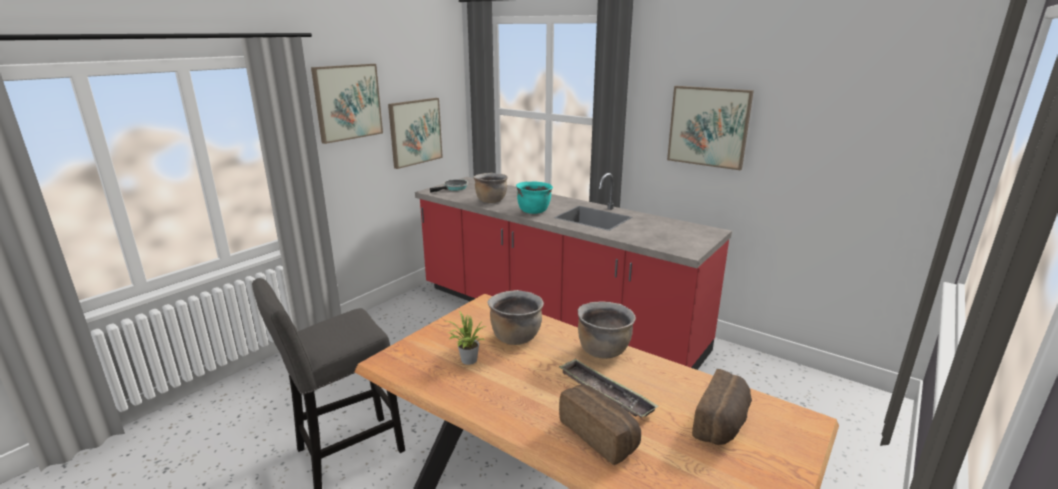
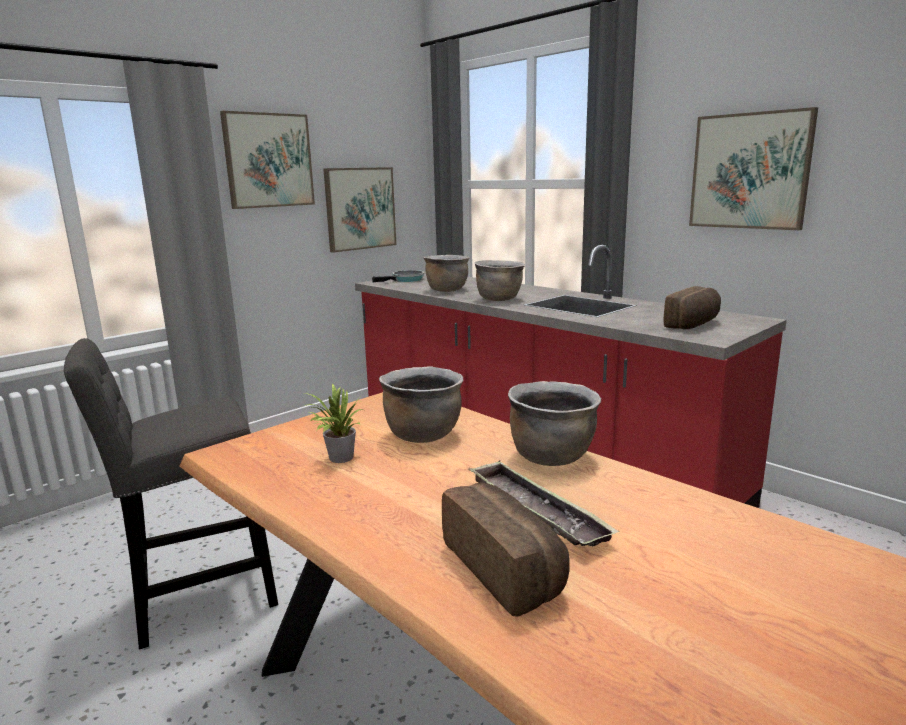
camera: 10 degrees right, 5 degrees down
(534, 211) = (499, 299): turquoise cooking pot -> brown cooking pot
(723, 424) = (736, 570): bread -> bread (694, 324)

